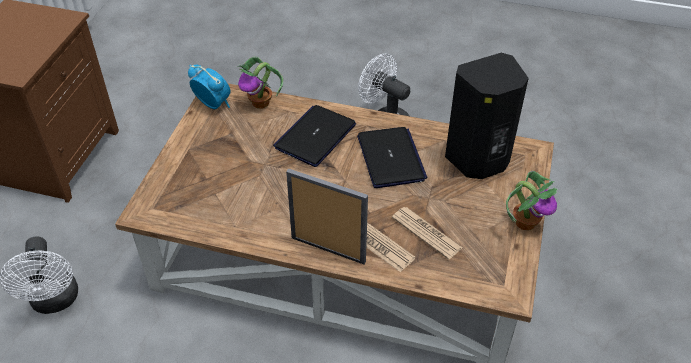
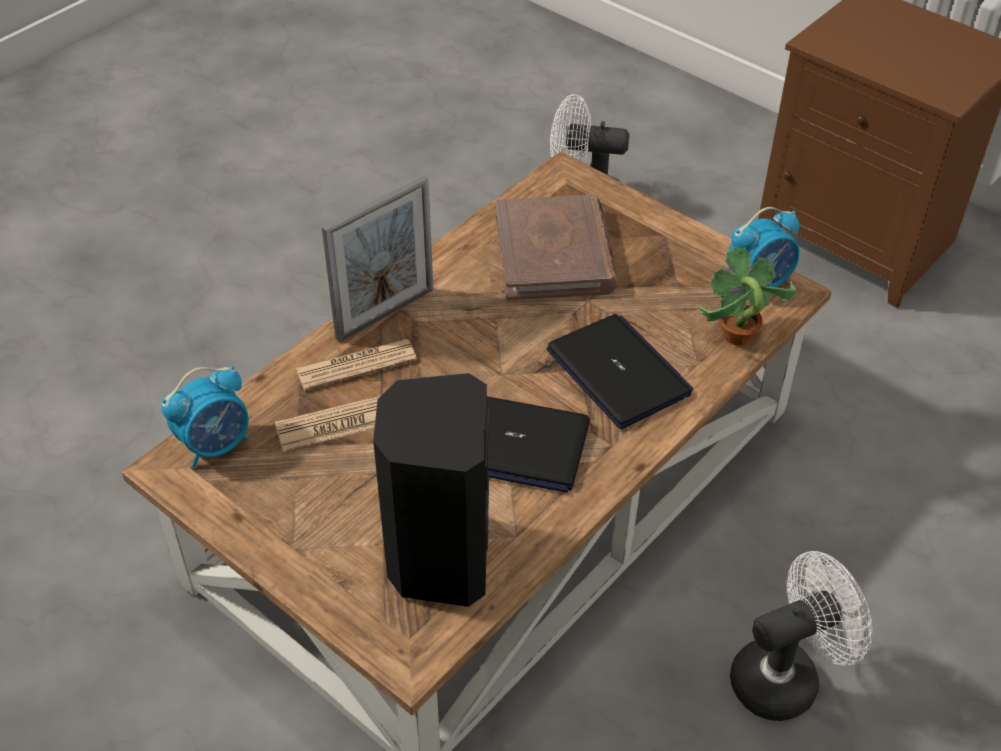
camera: 115 degrees right, 0 degrees up
(229, 191) = (555, 253): none -> brown book
(480, 281) = (216, 444): none -> alarm clock
(525, 222) = (270, 553): potted plant -> none

